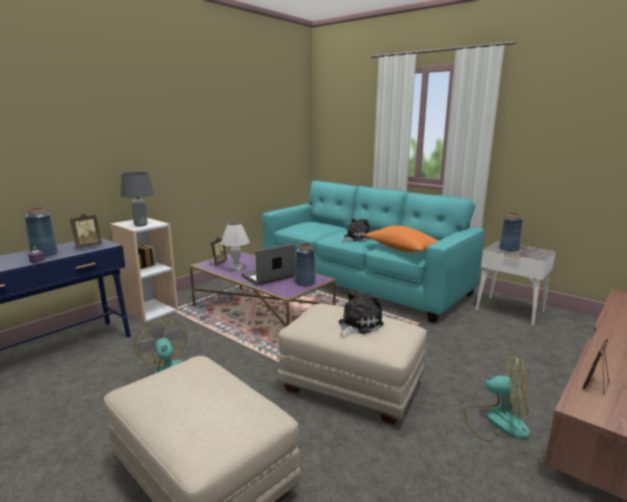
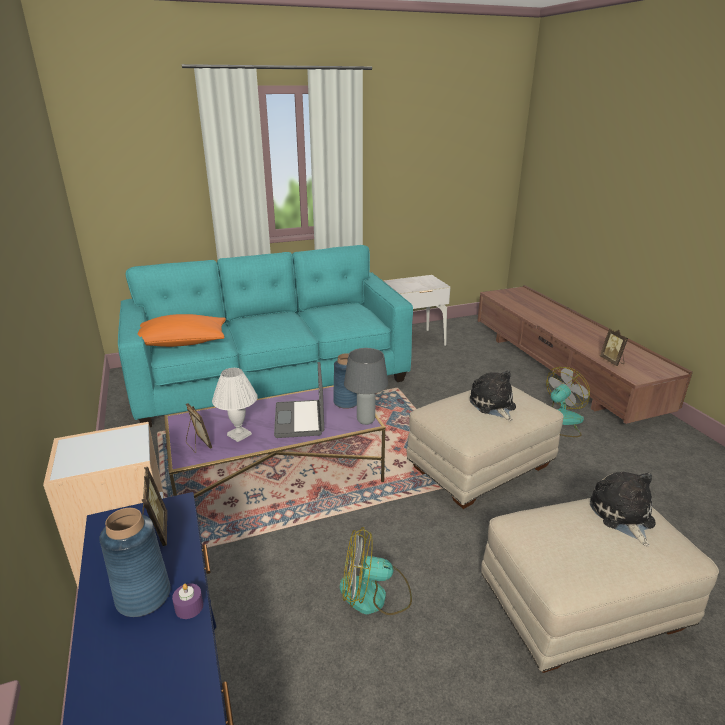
camera: 60 degrees left, 10 degrees up
(140, 225) = (118, 450): grey table lamp -> grey table lamp (365, 421)
(355, 238) = (278, 328): plush toy -> plush toy (622, 516)
(402, 249) = (347, 321): orange pillow -> orange pillow (181, 343)
(508, 249) = (409, 285): blue vase -> none

